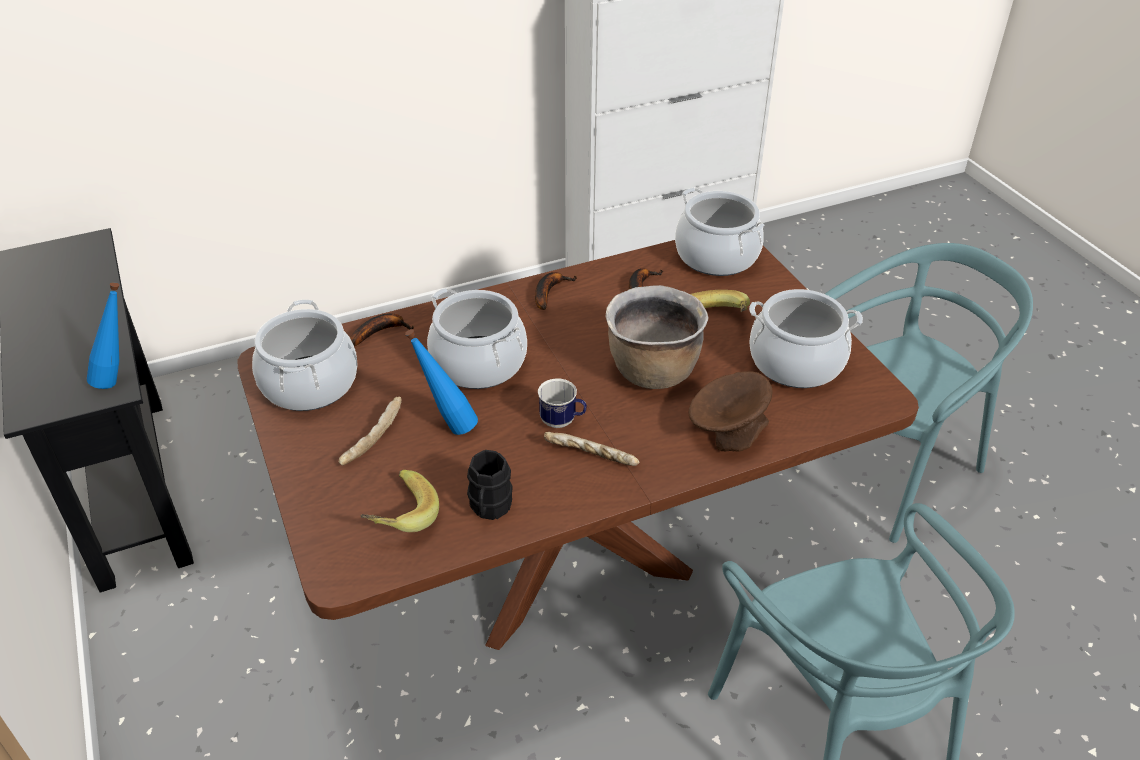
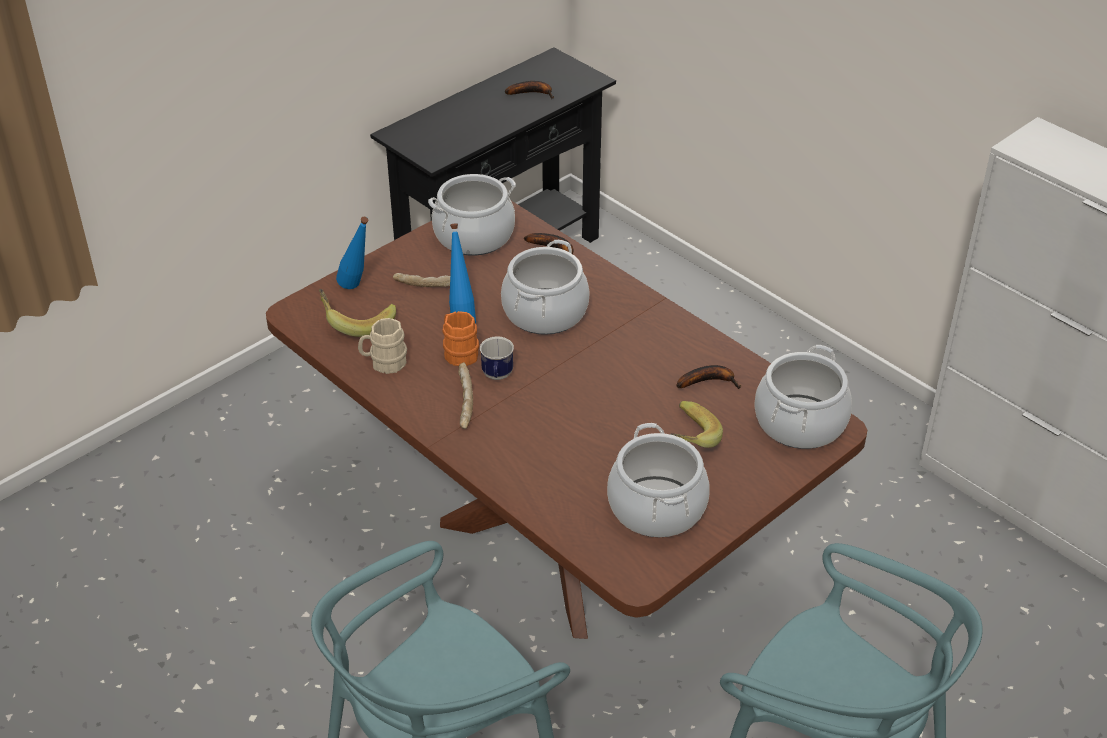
camera: 70 degrees right, 0 degrees up
(120, 379) = (445, 156): blue bottle -> blue bottle (358, 289)
(489, 508) = (384, 363): black mug -> beige mug
(506, 442) = (458, 352): none -> orange mug
(549, 292) = (666, 326): banana -> banana (532, 93)
(652, 370) = (591, 414): brown cooking pot -> none
(726, 432) = (531, 476): brown bowl -> none

